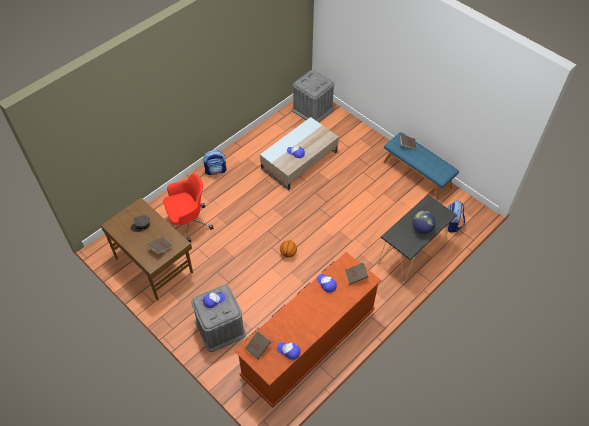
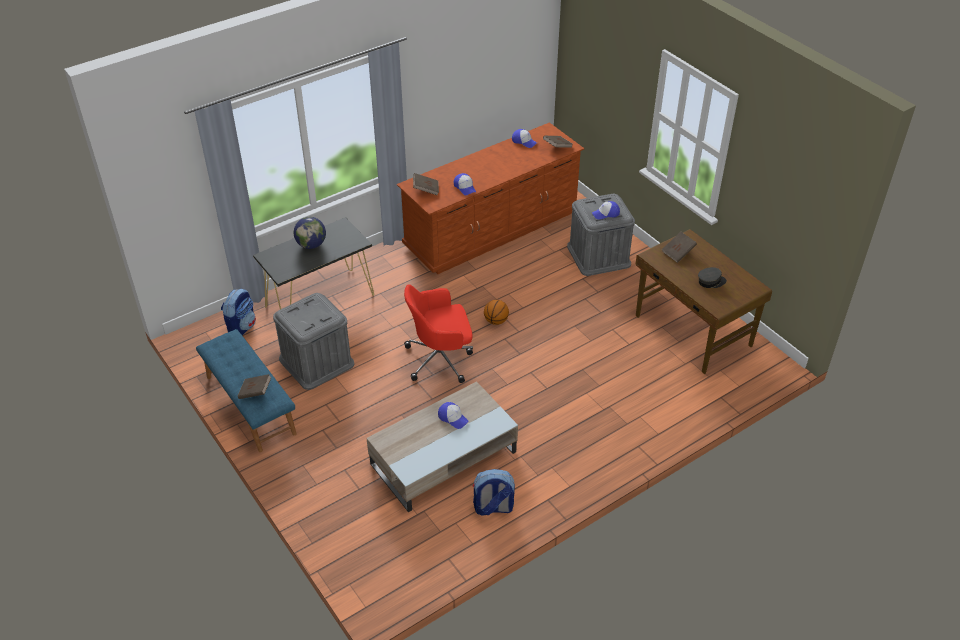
camera: 170 degrees left, 10 degrees down
(188, 222) = (644, 380): red office chair -> red office chair (440, 358)
(216, 170) = (598, 459): backpack -> backpack (493, 507)
(312, 109) = (386, 566): grey storage box -> grey storage box (316, 361)

